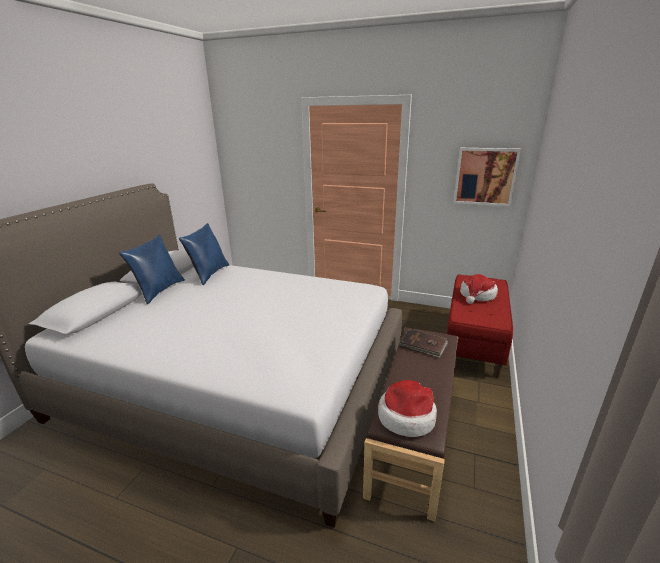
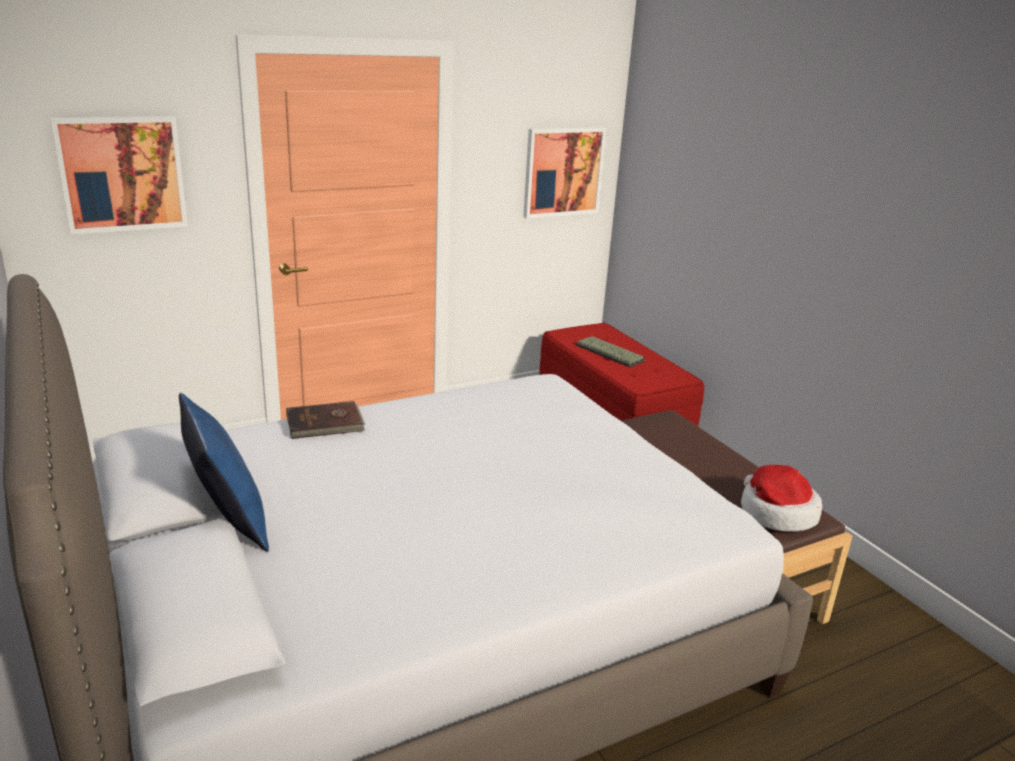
camera: 50 degrees left, 0 degrees up
(209, 274) = (254, 454): blue pillow -> none
(258, 158) = (122, 174): none -> picture
(423, 345) = (664, 434): brown book -> brown book (325, 424)
(477, 295) = (611, 353): hat -> keyboard

